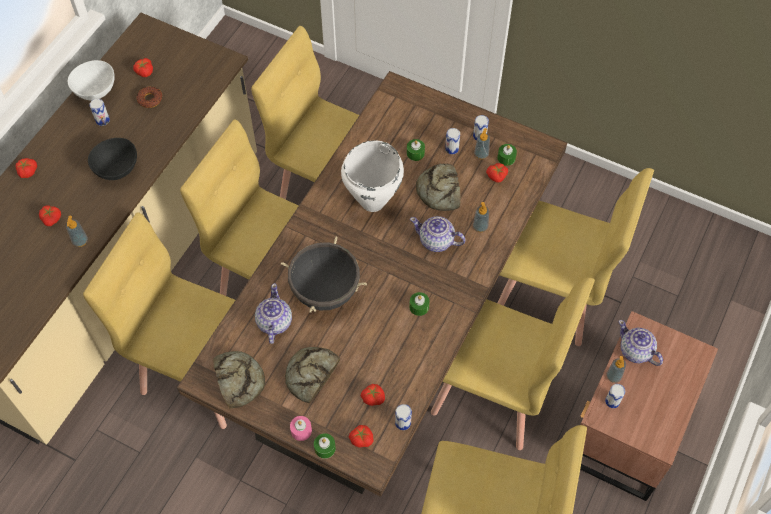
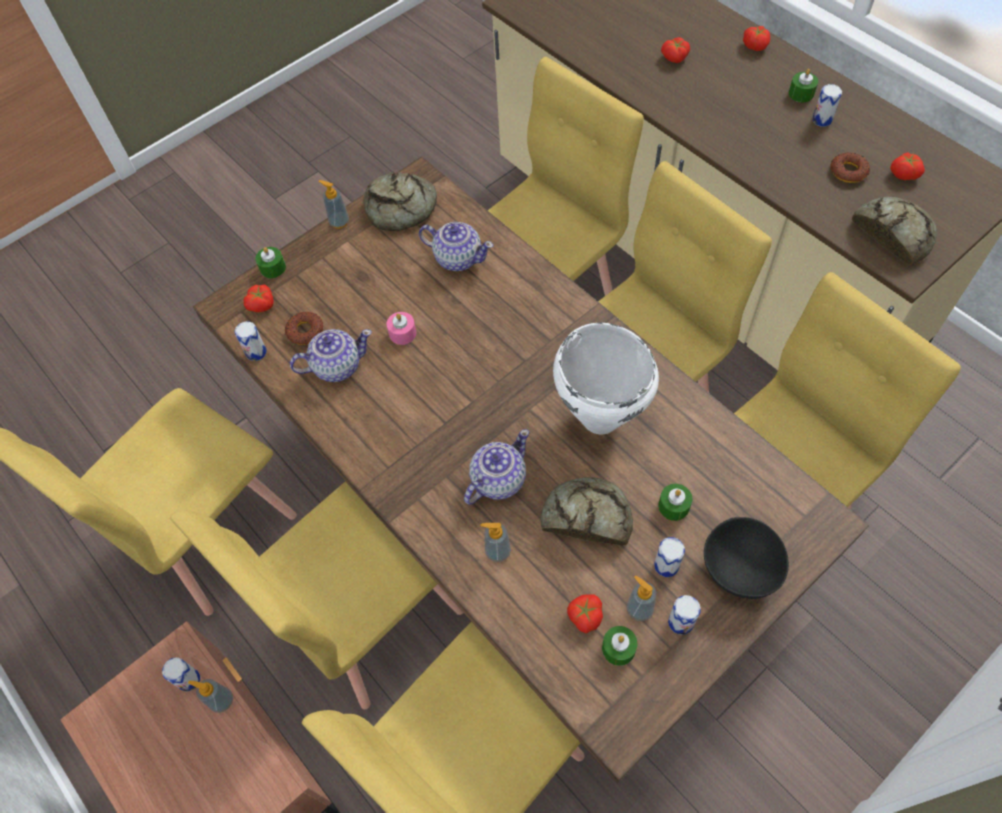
camera: 115 degrees right, 0 degrees up
(80, 241) = (632, 77): soap dispenser -> soap dispenser (339, 222)
(97, 91) = (877, 121): white bowl -> none
(118, 169) = (731, 123): black bowl -> black bowl (739, 571)
(301, 430) = (306, 251): pink candle -> pink candle (402, 333)
(311, 375) = (369, 277): bread -> bread (894, 233)
(325, 292) = (476, 321): black cooking pot -> none
(373, 397) = (305, 331): tomato -> donut
(419, 307) = (402, 421): green candle -> green candle (801, 93)
(635, 351) = (240, 757): teapot -> teapot (336, 366)

